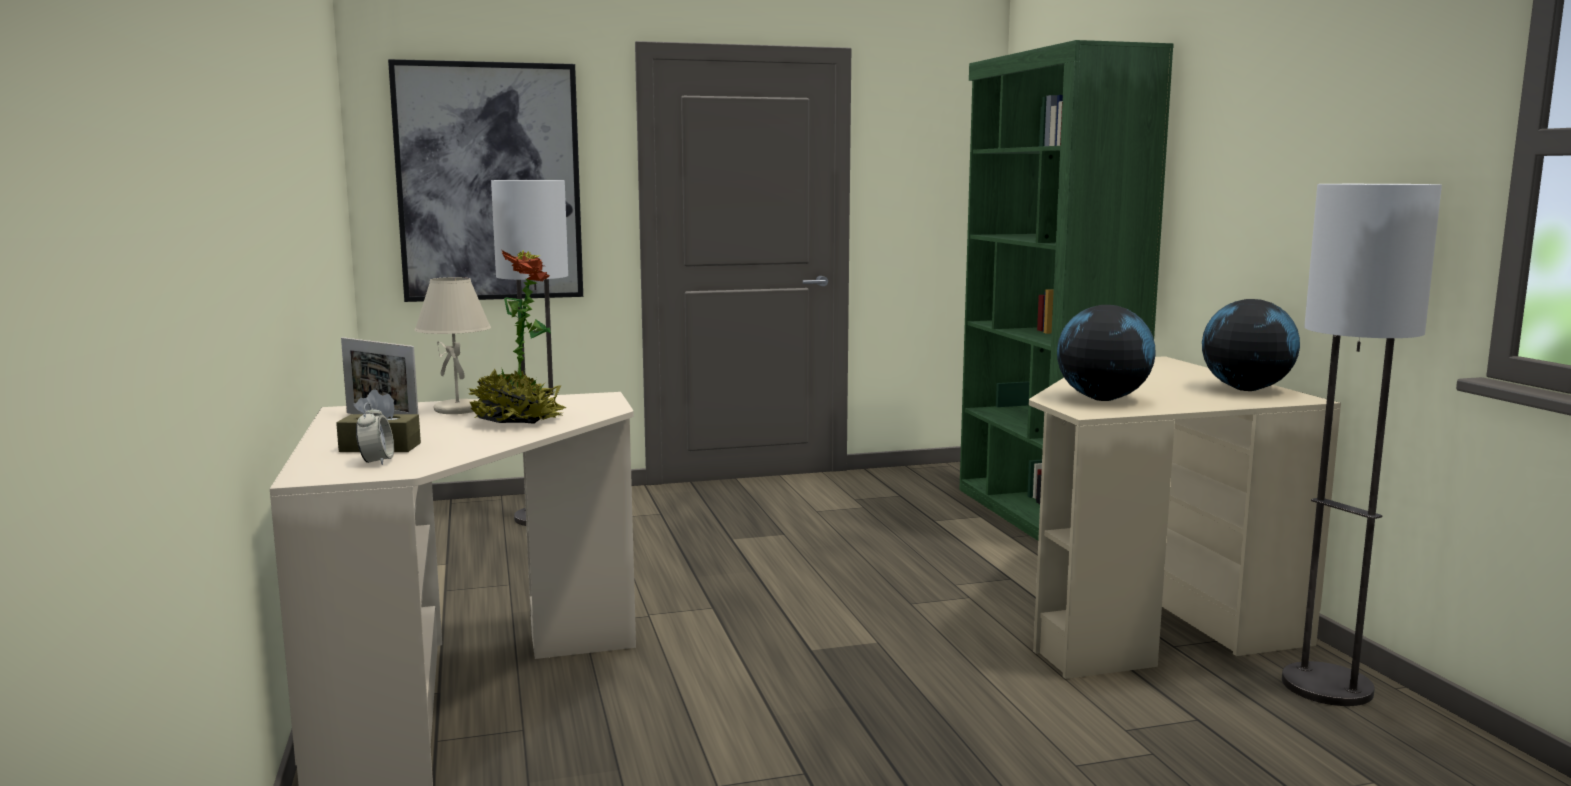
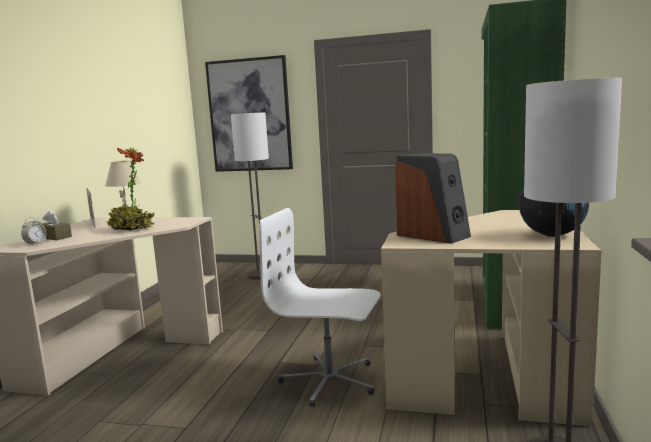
camera: 30 degrees right, 0 degrees up
(932, 660) = (329, 381): none -> white office chair
(1102, 399) = (433, 235): globe -> speaker

